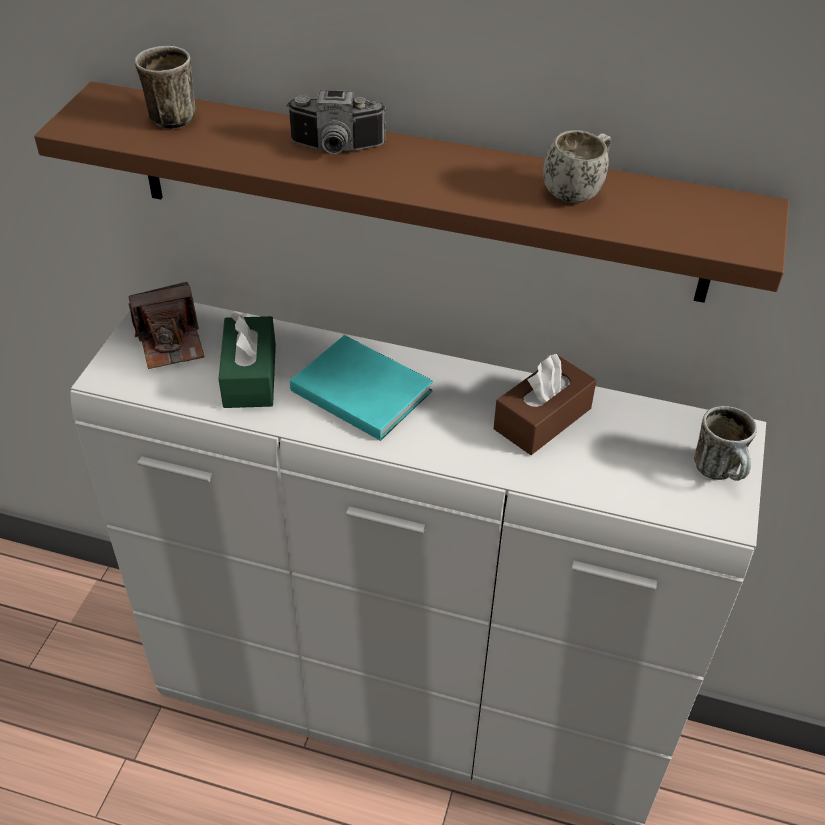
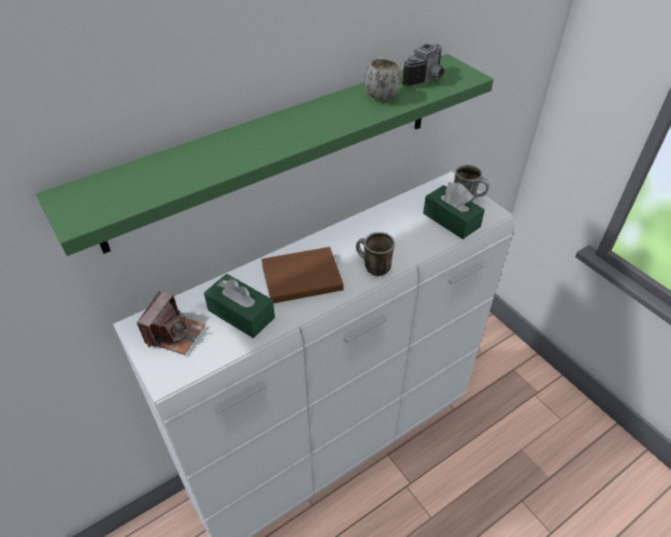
camera: 50 degrees left, 0 degrees up
(170, 115) = (130, 179): mug -> mug (372, 268)
(336, 149) = (252, 139): camera -> camera (427, 79)
(360, 388) = (299, 277): turquoise book -> brown book
(416, 192) = (277, 148): brown shelf -> green shelf
(542, 419) = (386, 229): brown tissue box -> none
(647, 478) = (451, 220): none -> green tissue box

